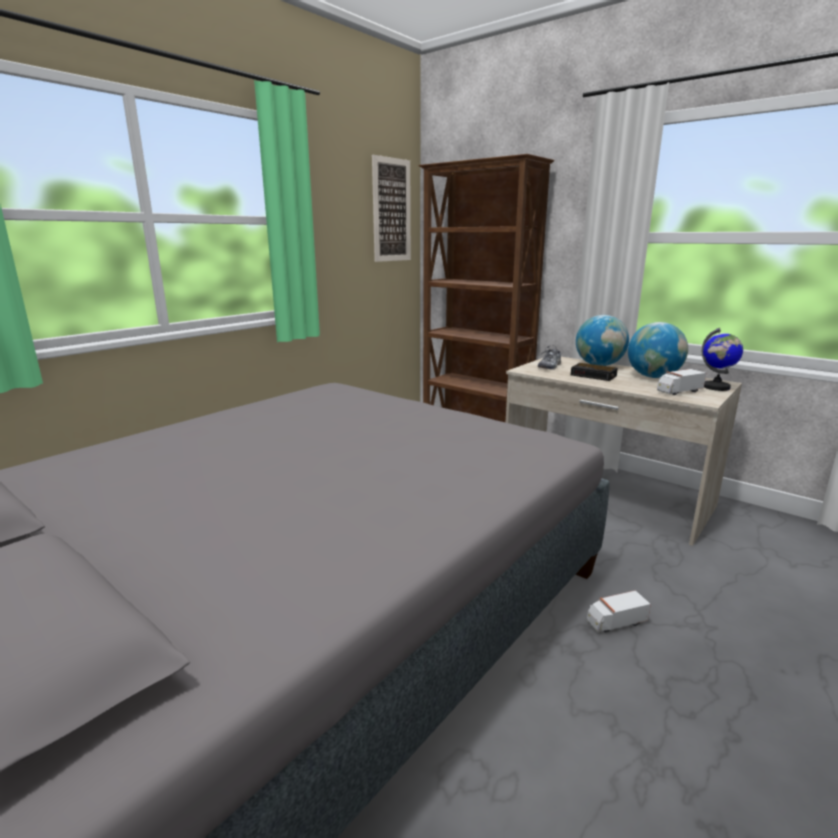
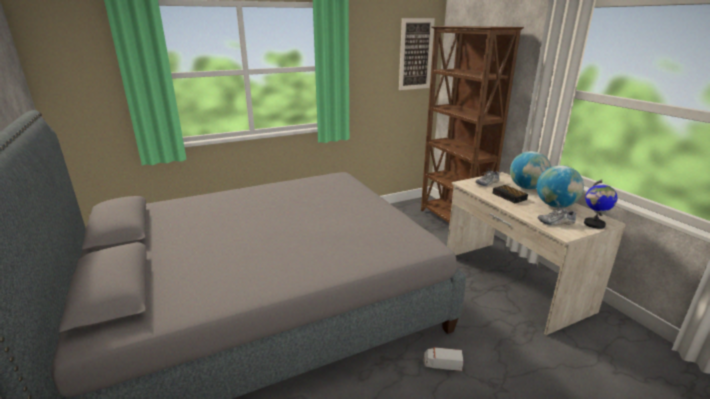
camera: 25 degrees right, 5 degrees up
(678, 391) = (556, 222): toy truck -> shoe

